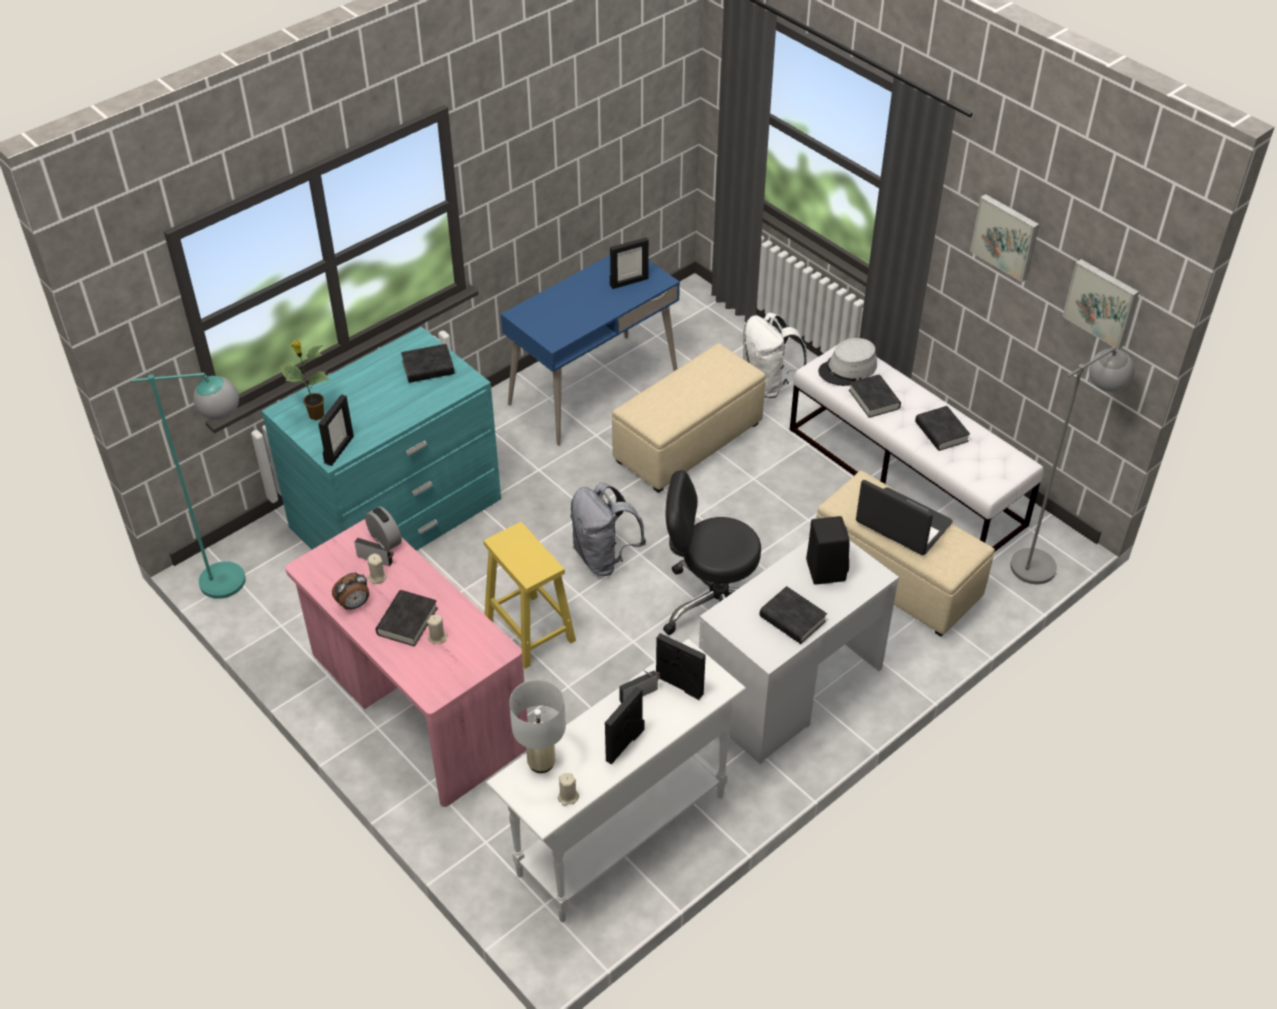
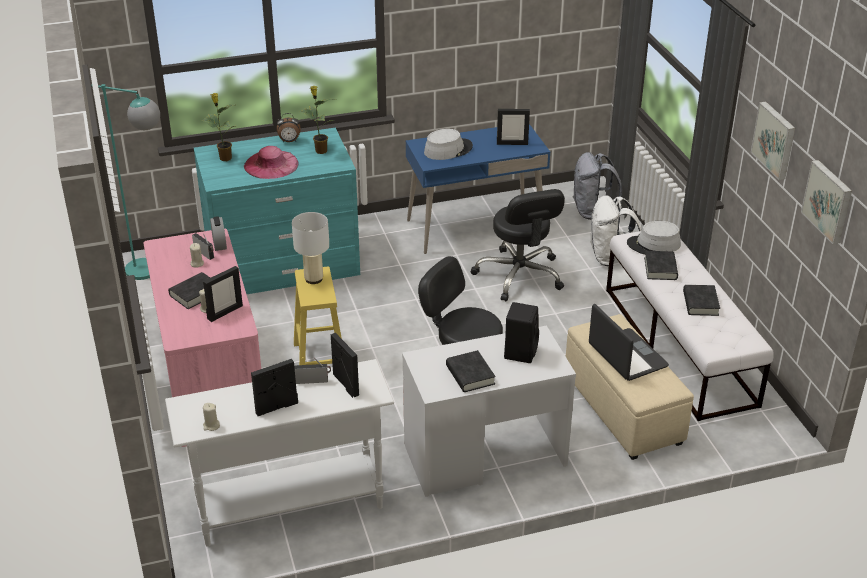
camera: 25 degrees right, 10 degrees down
(339, 450) = (223, 181): picture frame -> picture frame (225, 312)
(354, 605) = (169, 274): alarm clock -> alarm clock (289, 141)
(382, 407) = (271, 164): none -> pink hat
(428, 367) = (320, 151): black book -> potted plant
(542, 763) = (211, 399): white table lamp -> white table lamp (314, 279)
(561, 313) = (448, 150): none -> grey hat
(604, 558) = (406, 330): grey backpack -> grey backpack (592, 211)
(687, 443) = (520, 278): beige ottoman -> black office chair
(1044, 559) = (758, 434): grey floor lamp -> none

